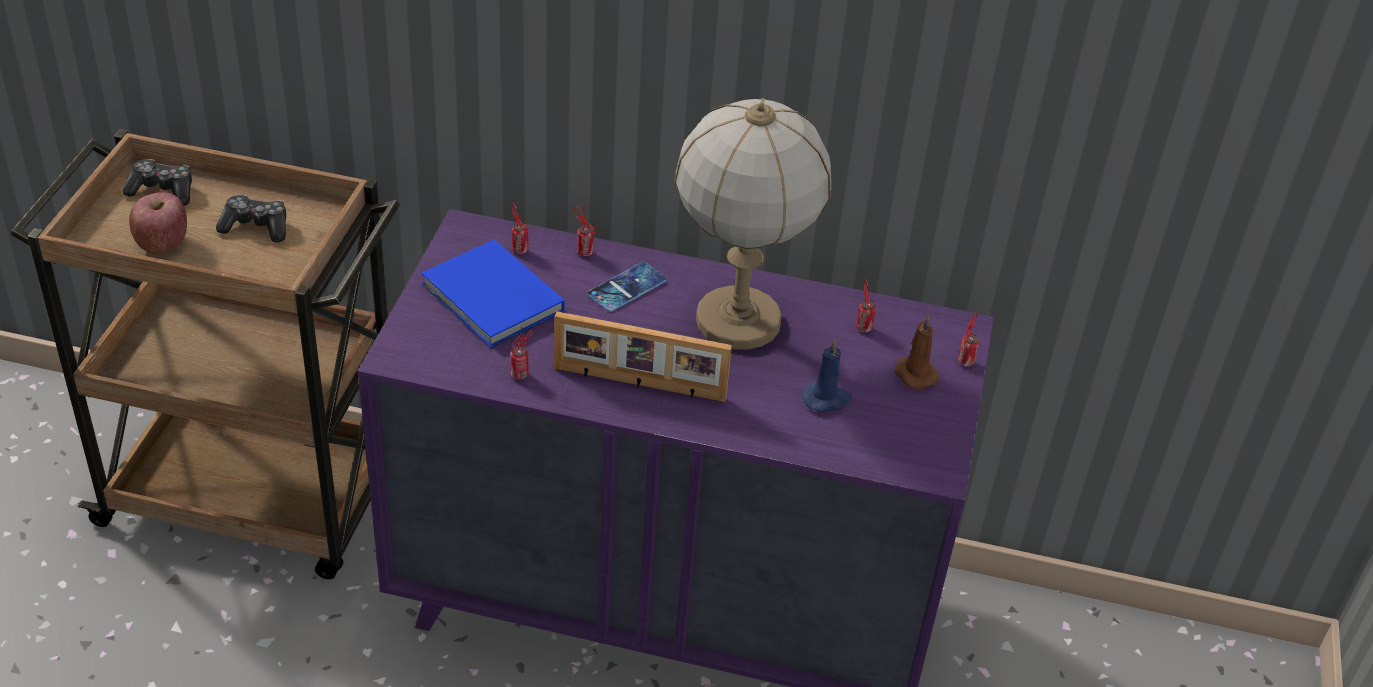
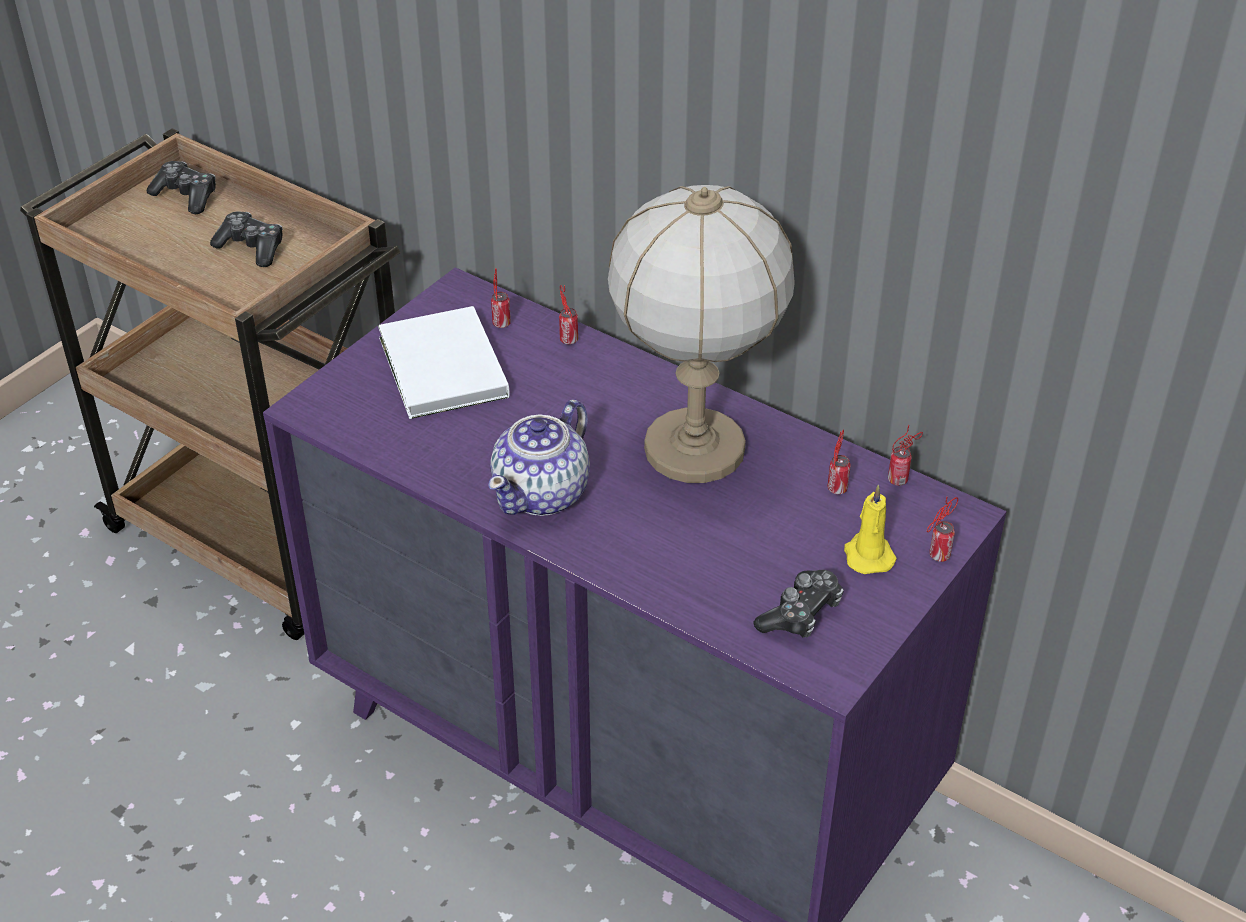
camera: 25 degrees right, 0 degrees up
(162, 243) = (155, 247): apple -> none
(493, 300) = (442, 370): blue book -> white book
(521, 373) = (424, 452): can -> can (899, 479)
(627, 287) = (592, 387): phone -> none
(639, 384) = (543, 493): picture frame -> teapot
(827, 399) = (746, 559): blue candle -> none
(891, 431) = (801, 614): none -> game controller
(914, 374) = (867, 554): brown candle -> yellow candle

